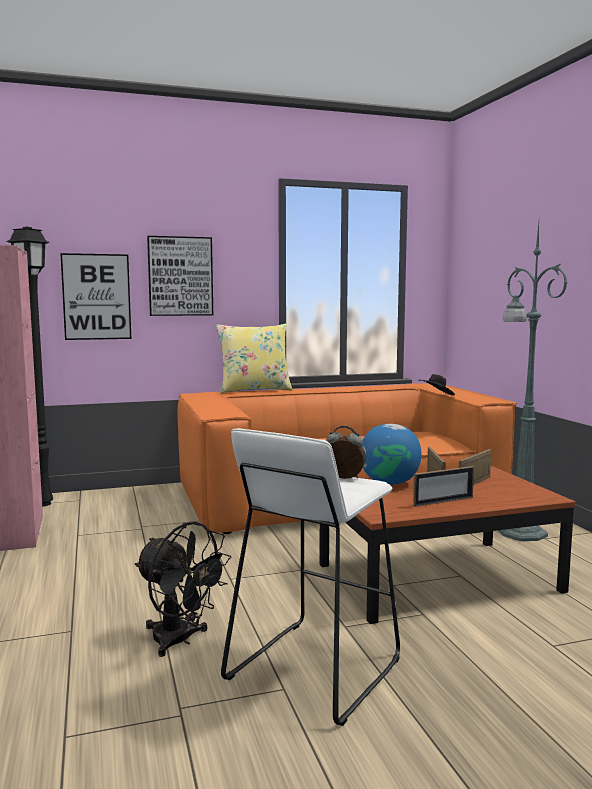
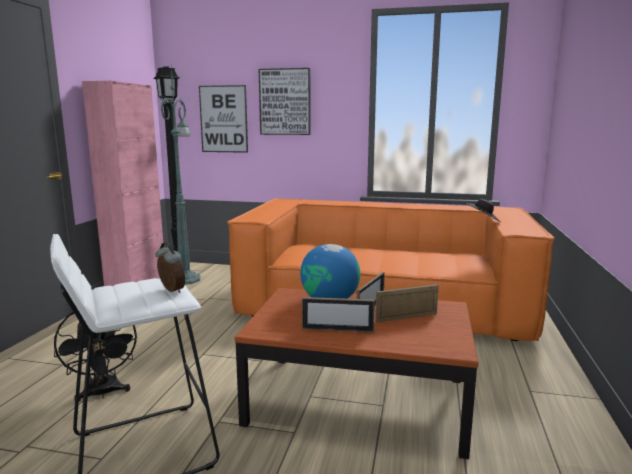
camera: 30 degrees right, 5 degrees up
(254, 390) = (336, 200): yellow pillow -> none
(520, 532) = (511, 376): green floor lamp -> green floor lamp (186, 279)

